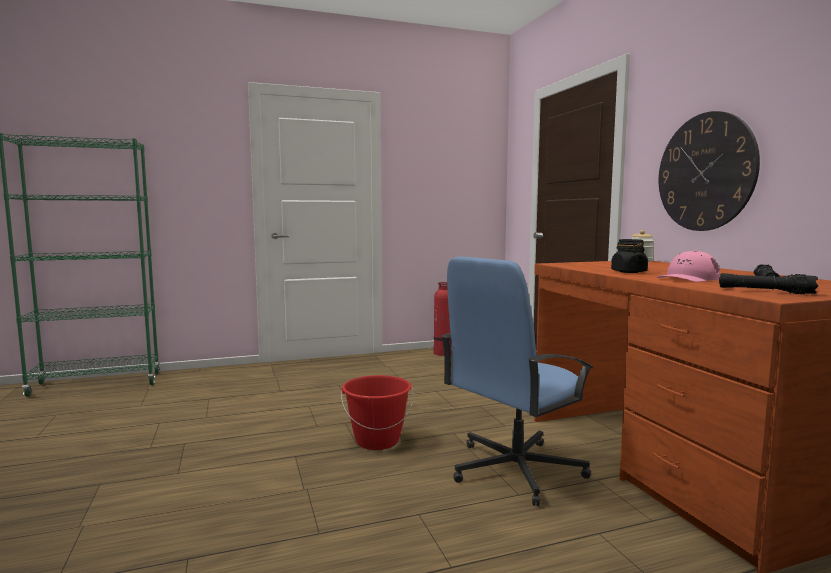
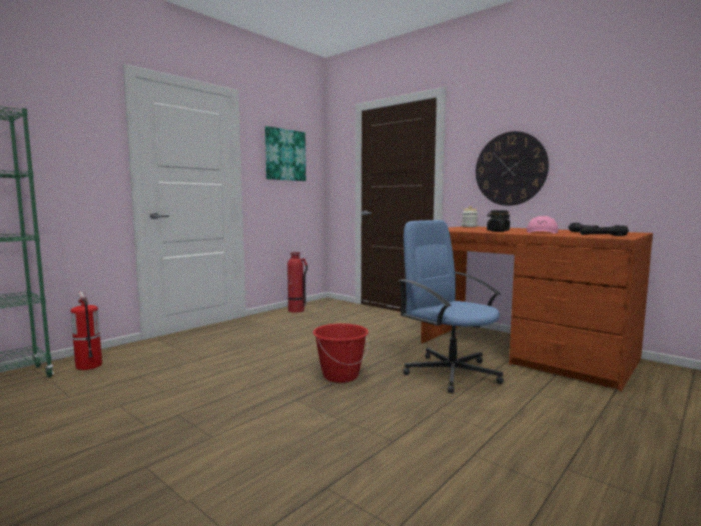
camera: 30 degrees left, 0 degrees up
(189, 380) = (88, 366): none -> fire extinguisher
(442, 163) = (285, 155): none -> picture
(514, 470) = (451, 372): blue office chair -> blue office chair turned 120 degrees clockwise

